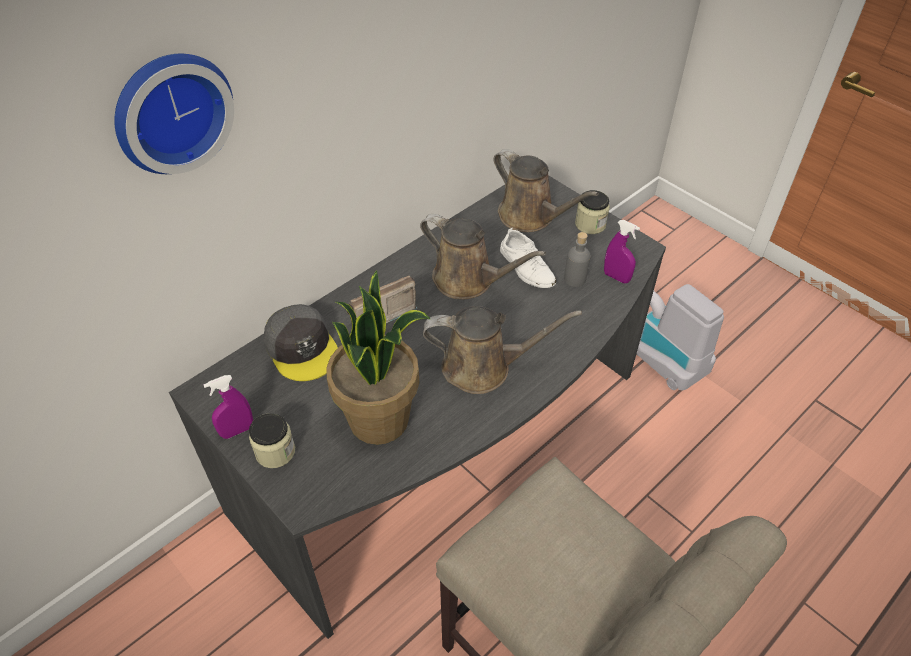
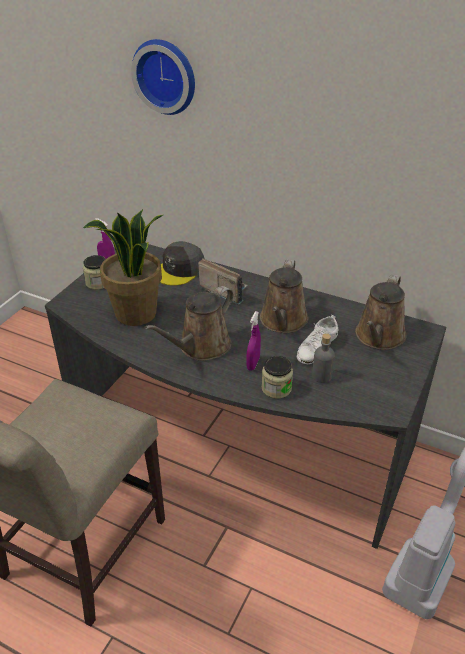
camera: 70 degrees right, 10 degrees down
(483, 367) = (201, 347): brown watering can -> brown watering can turned 60 degrees clockwise
(590, 224) = (397, 373): jar -> jar (276, 388)
(616, 277) = (341, 400): purple spray bottle -> purple spray bottle (253, 364)

